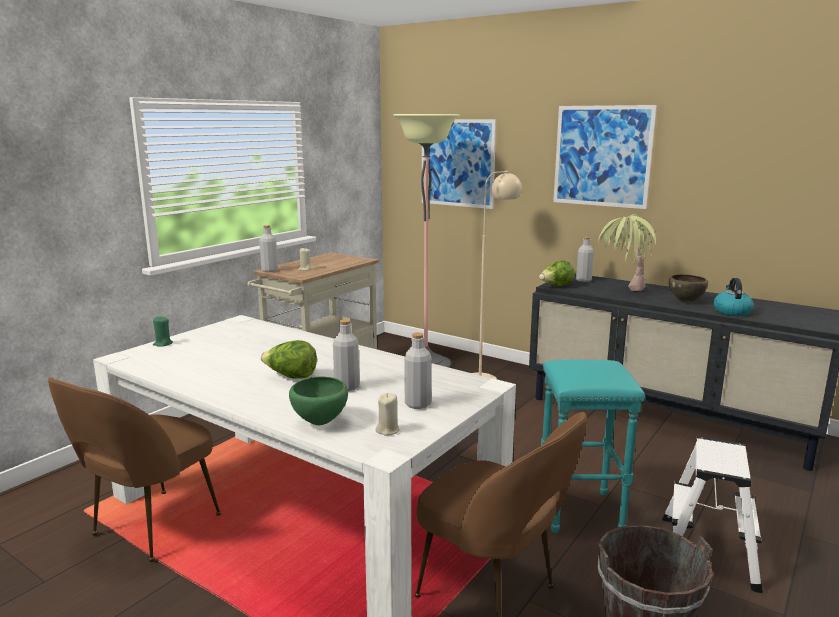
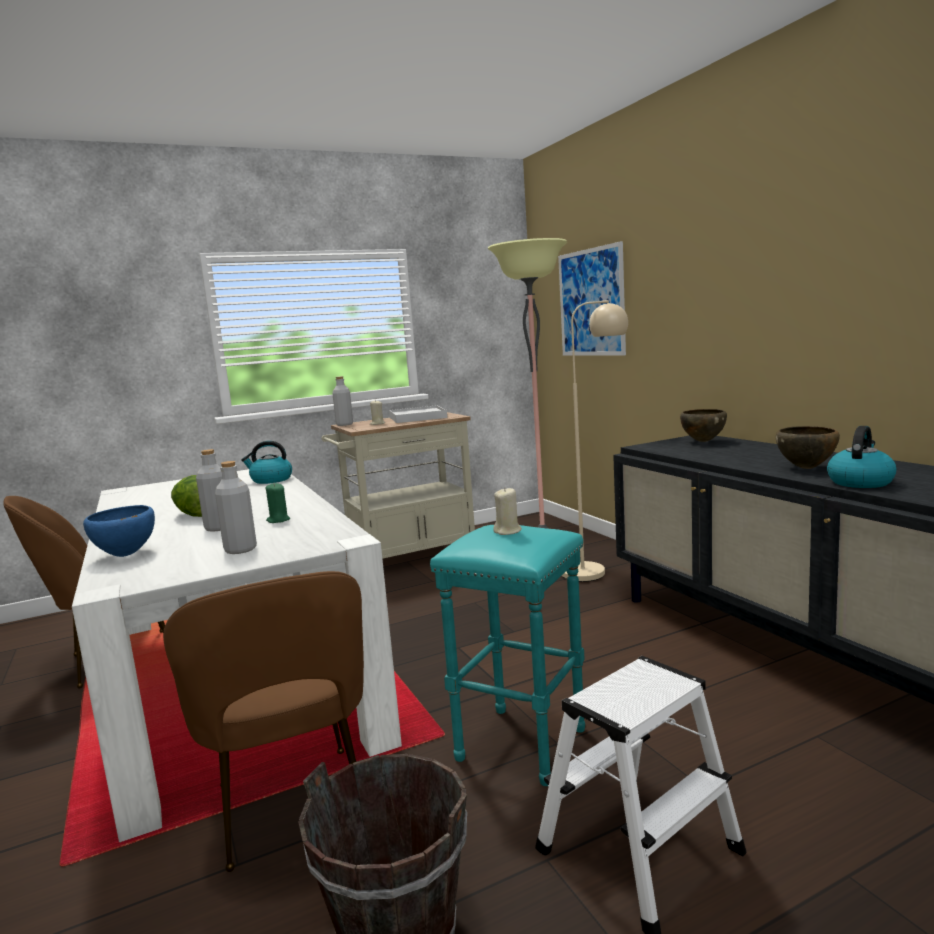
camera: 30 degrees right, 5 degrees down
(163, 344) = (170, 483): green candle -> green candle (278, 520)
(277, 333) = (271, 480): none -> kettle
(320, 423) = (126, 555): green bowl -> blue bowl
(329, 261) = (417, 417): none -> white tray
(387, 430) = (160, 569): beige candle -> beige candle (508, 531)
(556, 286) = (647, 447): lettuce -> none
(583, 280) = (703, 441): grey bottle -> brown bowl
(602, 156) = (733, 267): picture -> none
(623, 293) = (727, 456): potted plant -> none

